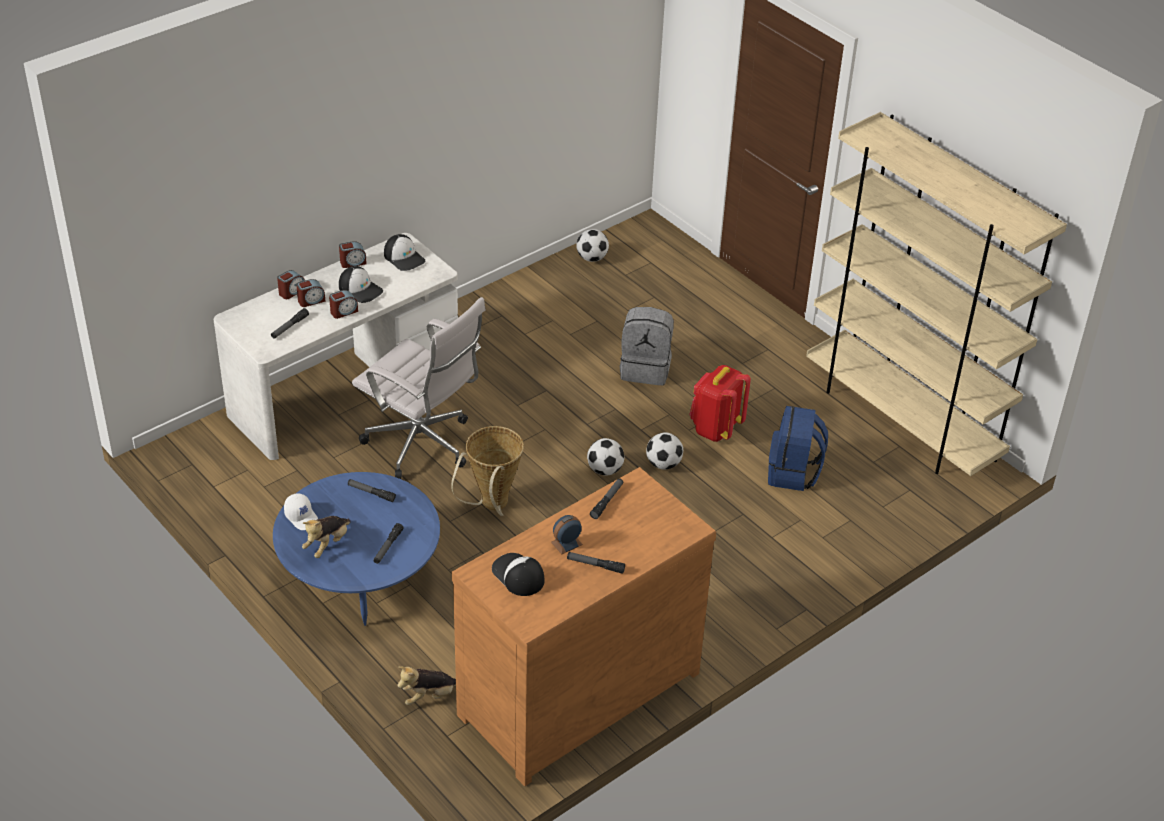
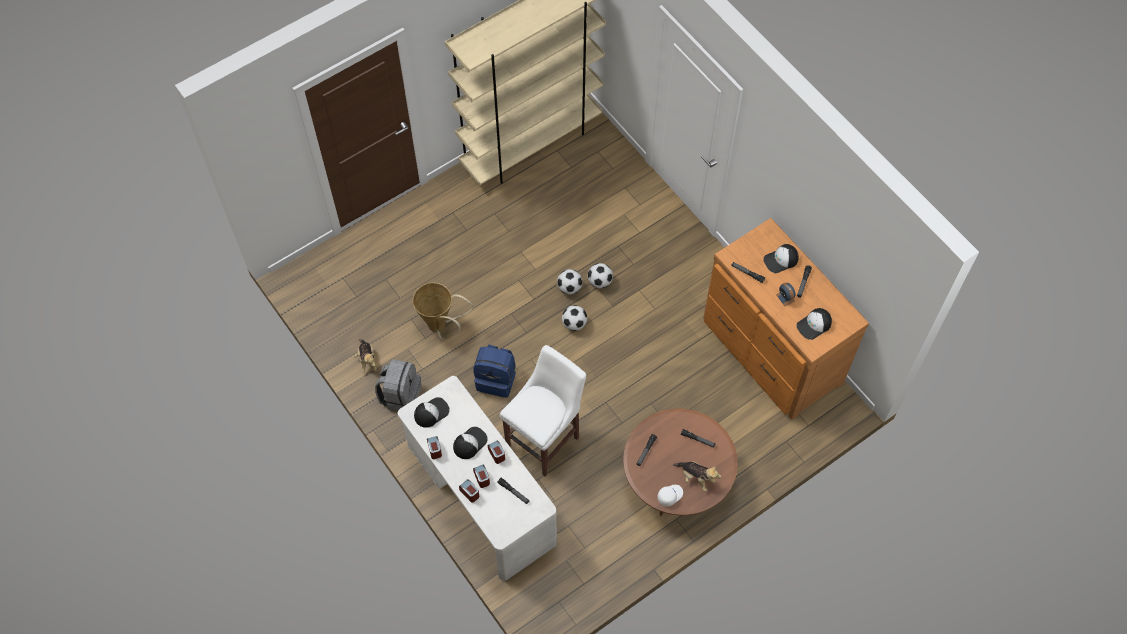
camera: 85 degrees left, 20 degrees up
(360, 578) = (676, 478): blue coffee table -> brown coffee table
(423, 446) = (545, 440): white office chair -> white stool
(430, 696) = (777, 434): plush toy -> plush toy (367, 360)
(491, 506) = (608, 396): basket -> basket (440, 327)
(592, 258) = (333, 318): football -> football (600, 282)
(635, 540) = (781, 260): none -> cap
(646, 369) = (469, 291): grey backpack -> grey backpack (401, 395)
(715, 429) = (535, 253): red backpack -> none
(793, 473) = (581, 213): blue backpack -> blue backpack (496, 379)

